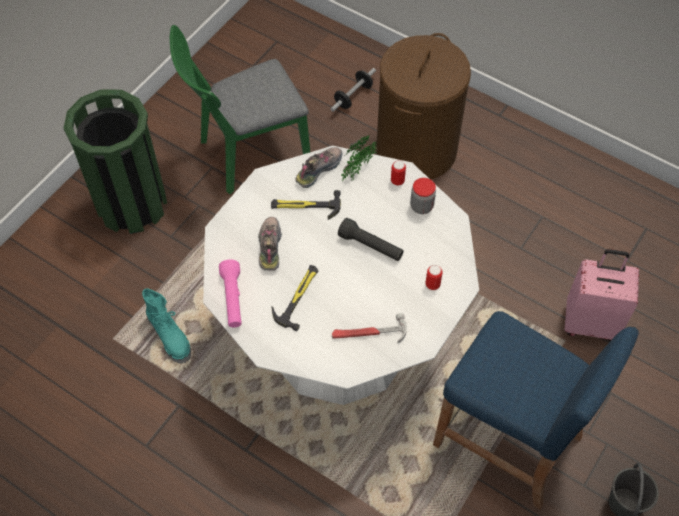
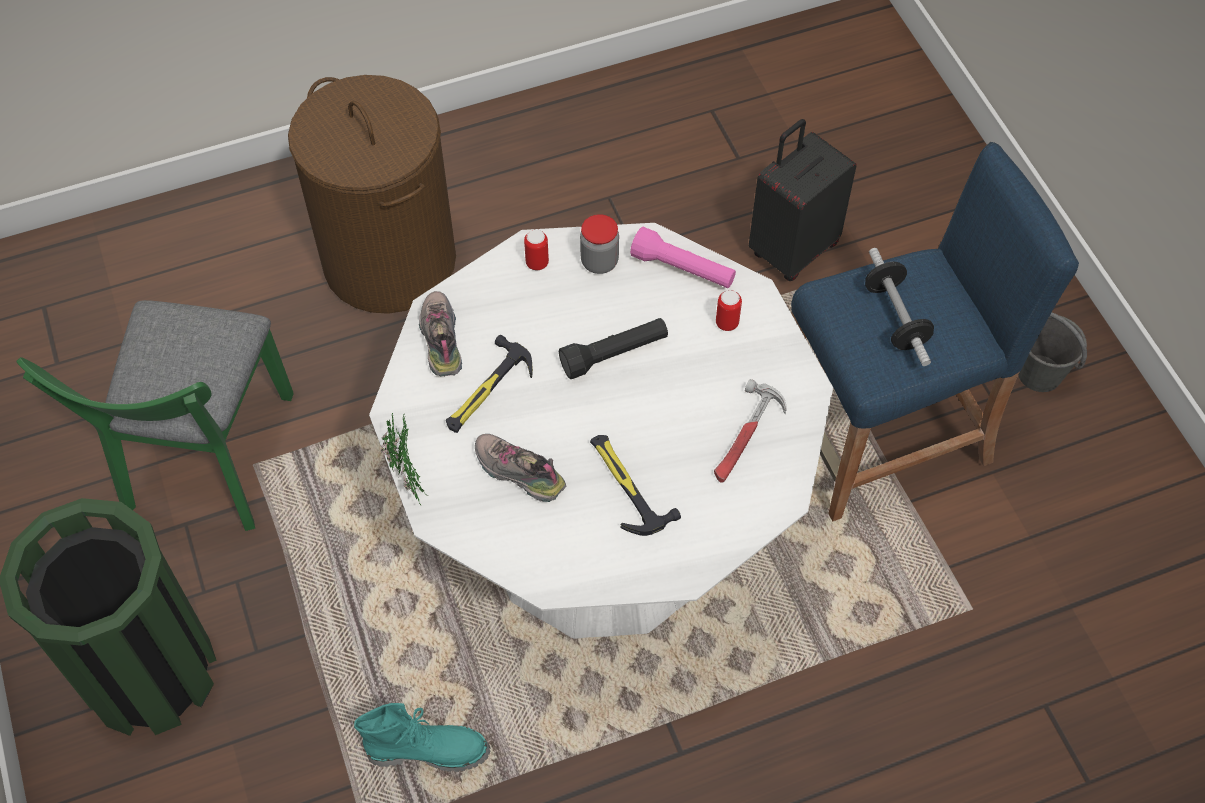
camera: 55 degrees left, 0 degrees up
(232, 299) = (566, 568): pink flashlight -> pink flashlight (683, 269)
(353, 96) = (234, 276): dumbbell -> dumbbell (895, 318)
(356, 171) = (480, 299): potted plant -> potted plant (407, 478)
(590, 323) = (792, 249): pink suitcase -> black suitcase

